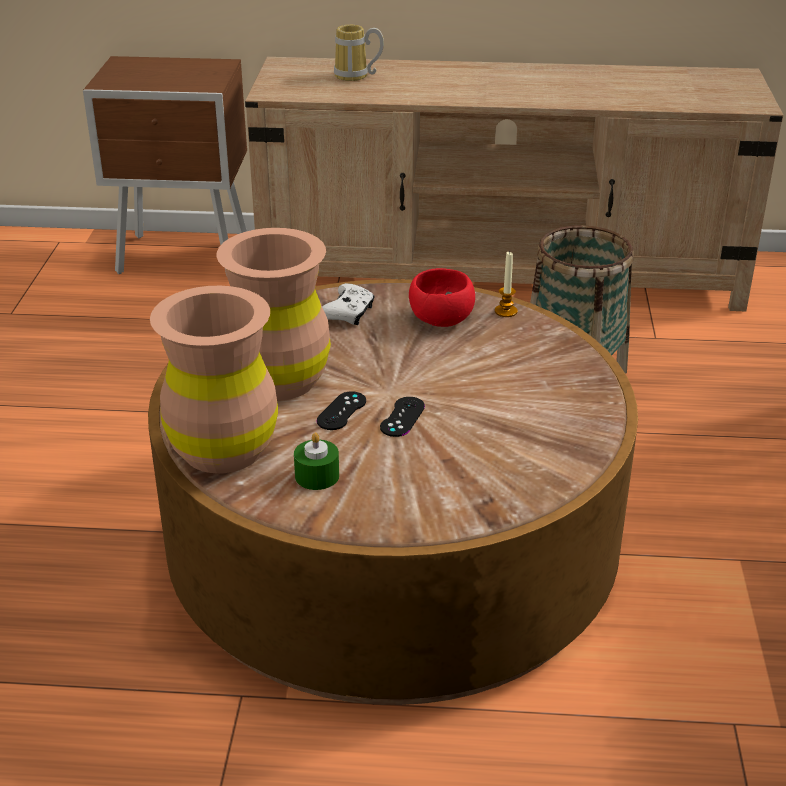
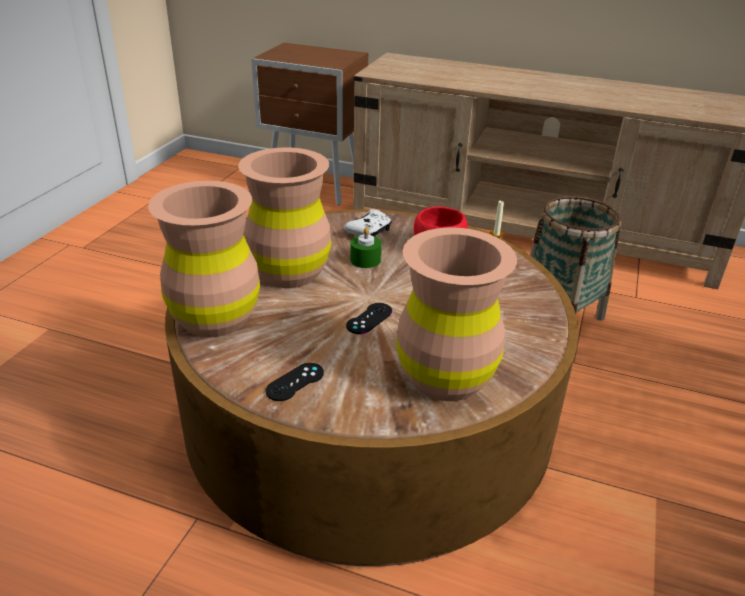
camera: 15 degrees right, 0 degrees up
(317, 476) = (274, 354): green candle -> green candle (365, 260)
(341, 411) = (323, 305): black game controller -> black game controller (295, 382)
(356, 76) = (441, 70): mug -> none
(515, 463) = (445, 376): none -> brown vase

